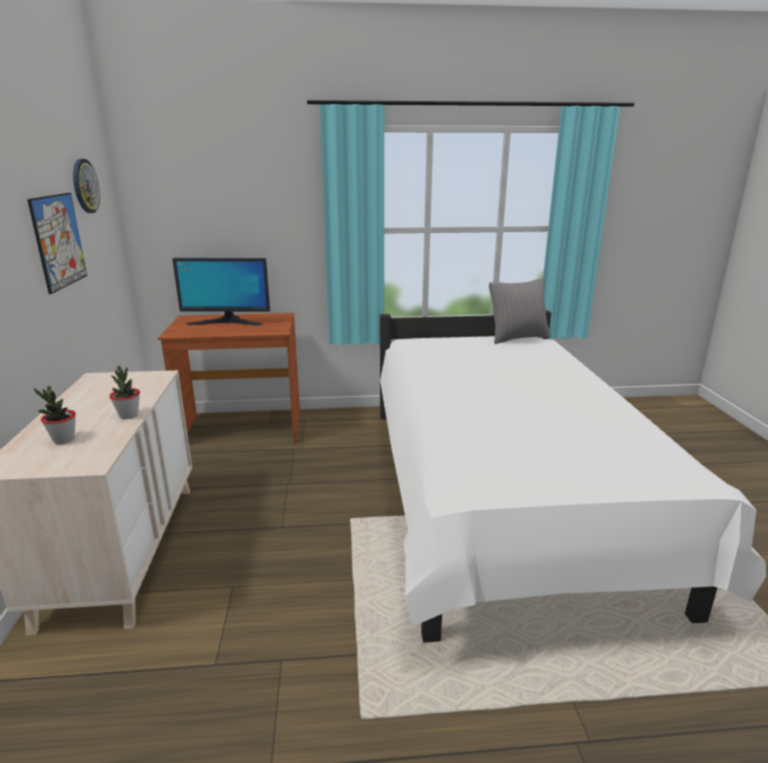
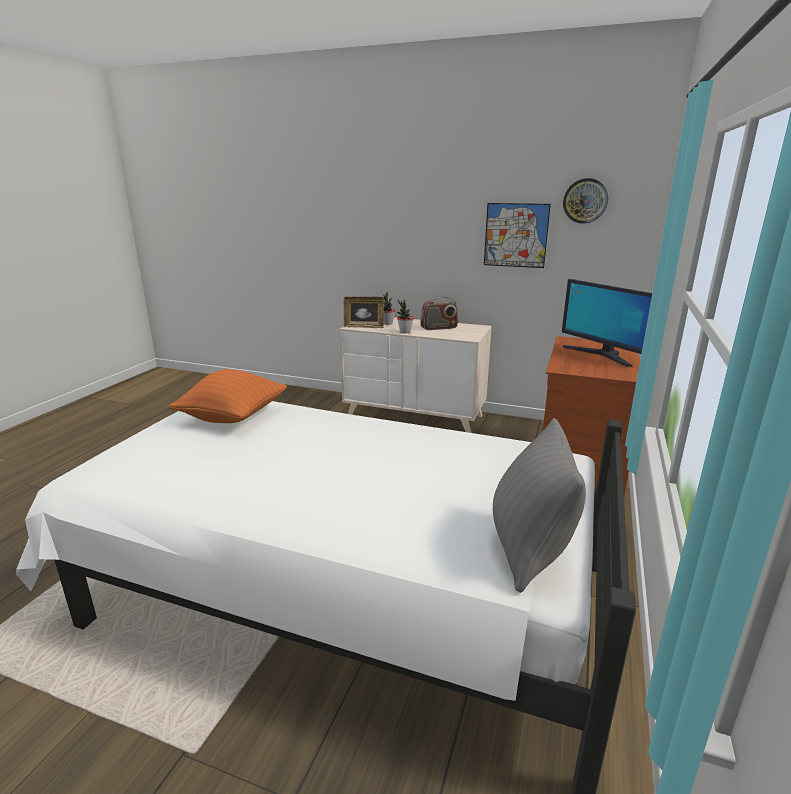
camera: 115 degrees right, 0 degrees up
(92, 453) = (364, 327): none -> picture frame
(101, 398) = (439, 328): none -> radio
(227, 322) = (601, 355): monitor -> monitor turned 60 degrees counterclockwise
(503, 454) = (233, 417): none -> orange pillow

